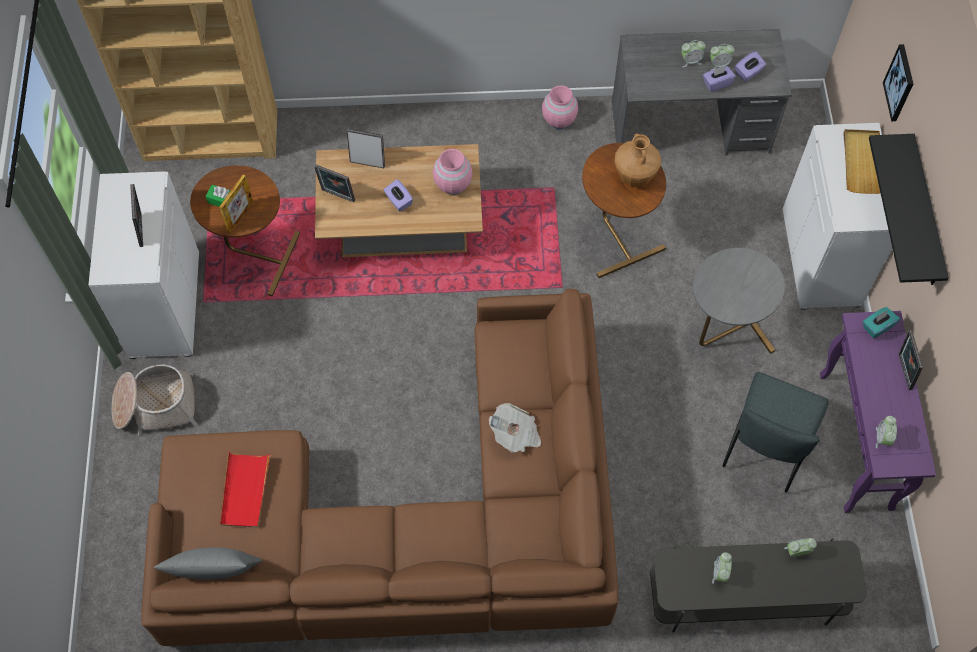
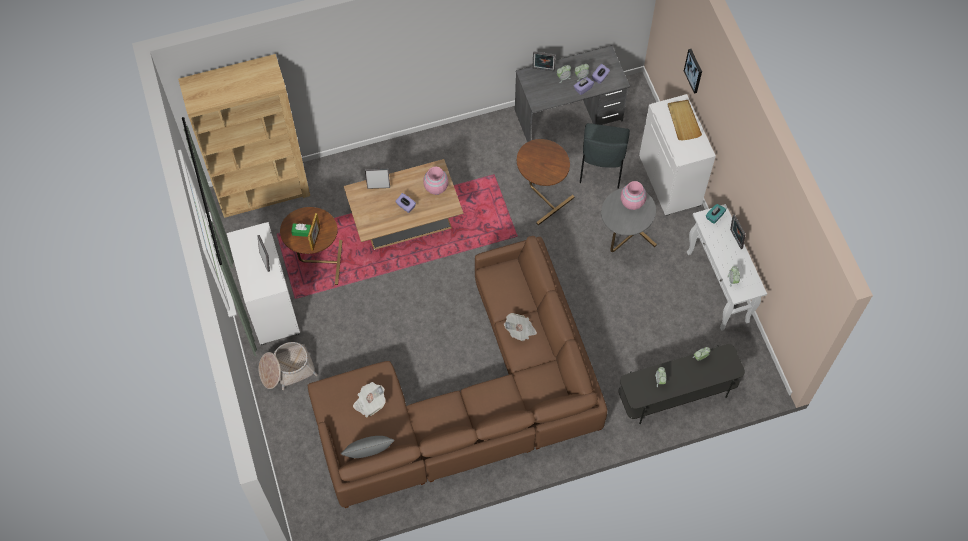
camera: 15 degrees left, 0 degrees up
(245, 491) = (369, 403): red tray -> newspaper
(337, 197) = (366, 212): picture frame -> picture frame (543, 70)
(559, 119) = (484, 129): pink vase -> pink vase (632, 202)
(634, 177) = (549, 159): brown vase -> none
(765, 449) = (666, 305): grey chair -> grey chair (601, 168)
(856, 442) = (718, 287): purple console table -> white console table
(925, 214) = (726, 146): black shelf -> none

